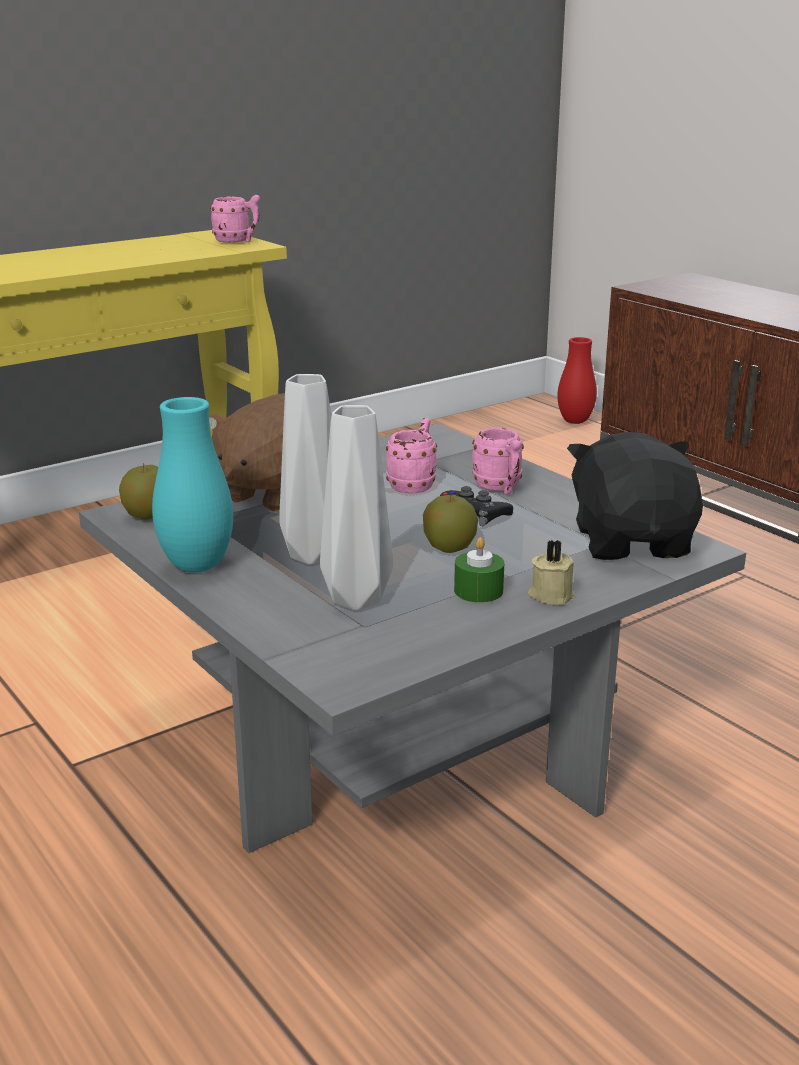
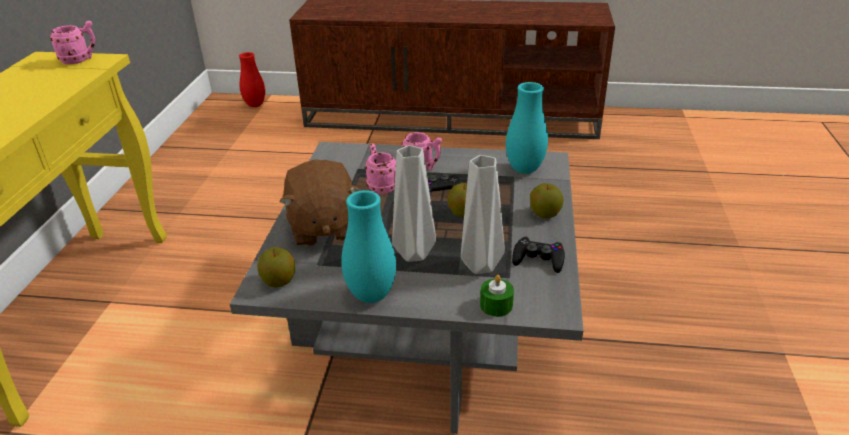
camera: 45 degrees left, 10 degrees up
(437, 629) = (538, 259): none -> black game controller
(478, 591) = (516, 229): green candle -> green candle (496, 305)
(551, 594) = (545, 214): beige candle -> apple
(632, 542) = (524, 169): black plush toy -> turquoise vase

